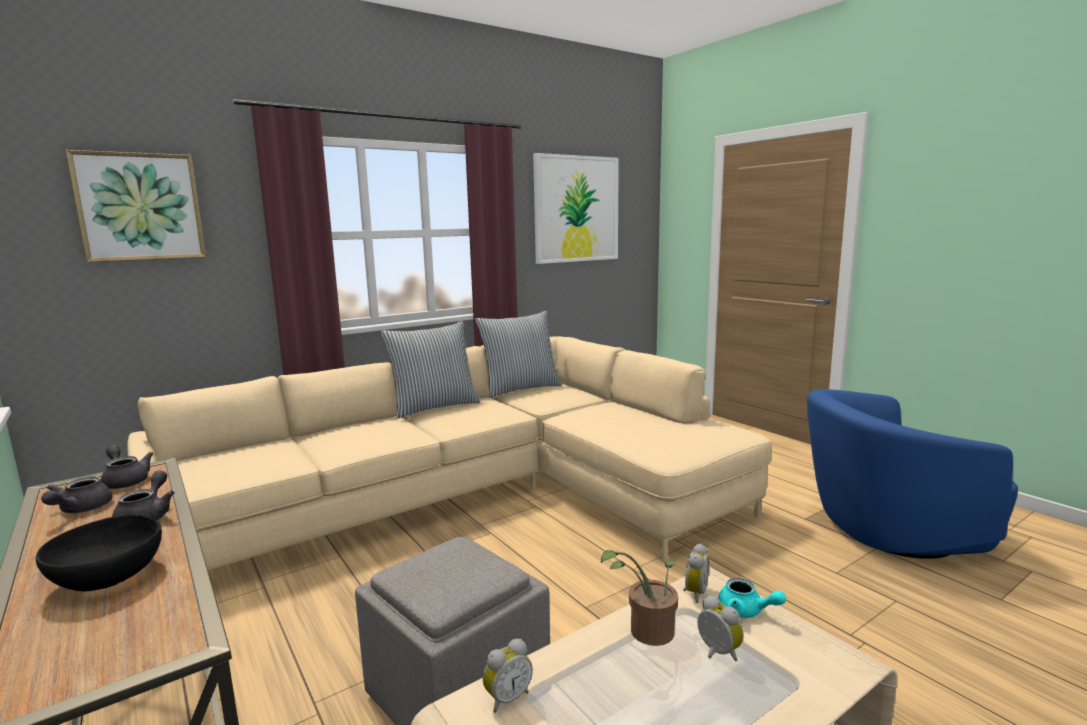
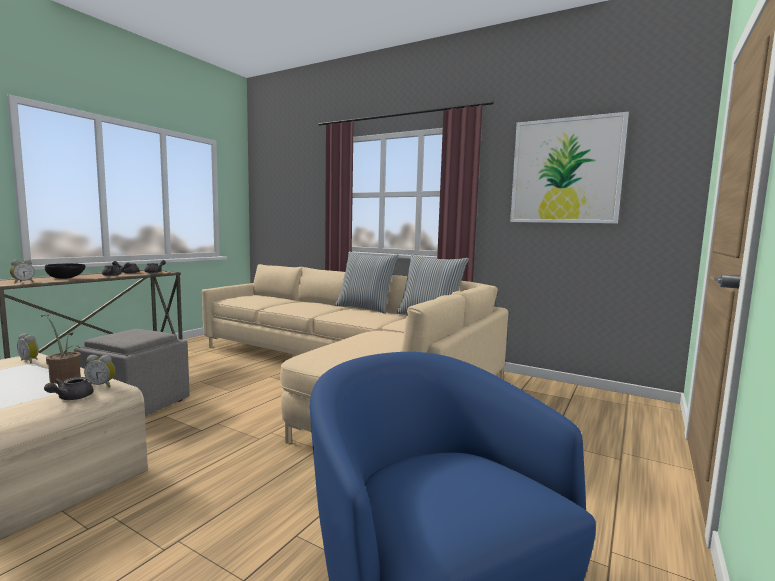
camera: 65 degrees right, 5 degrees down
(140, 207) = (291, 180): picture -> none
(716, 653) = (30, 392): alarm clock -> alarm clock (22, 282)
(746, 611) = (70, 398): turquoise teapot -> grey teapot

